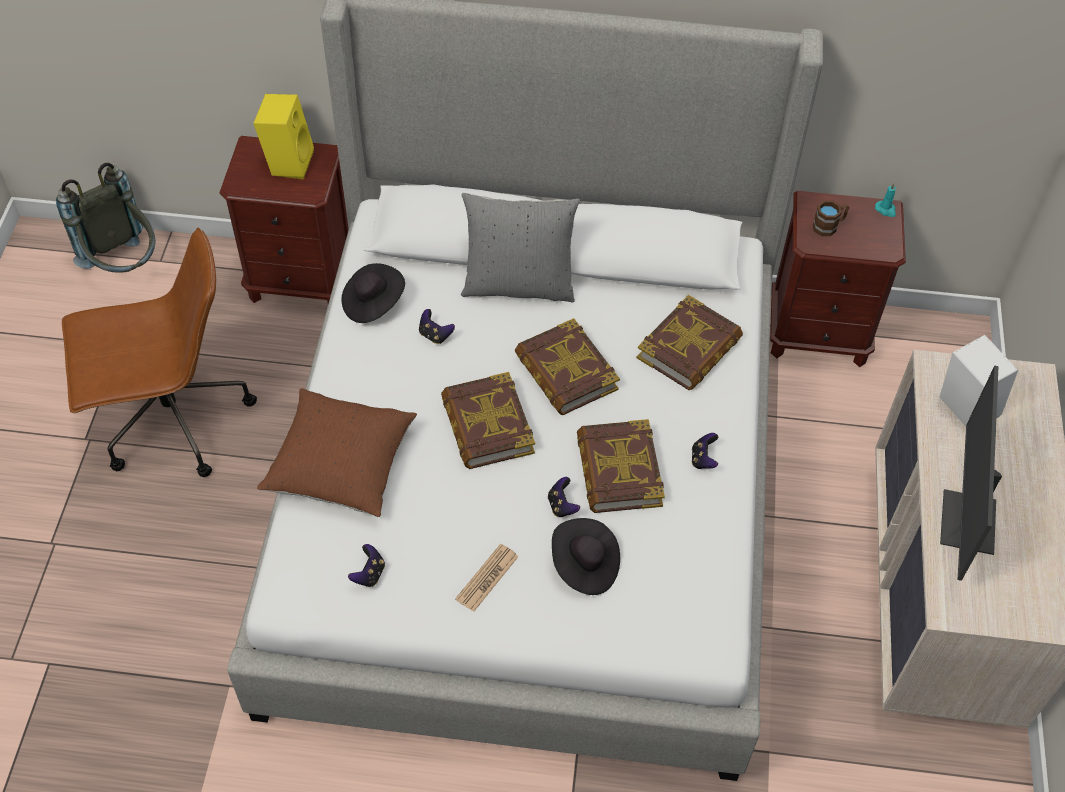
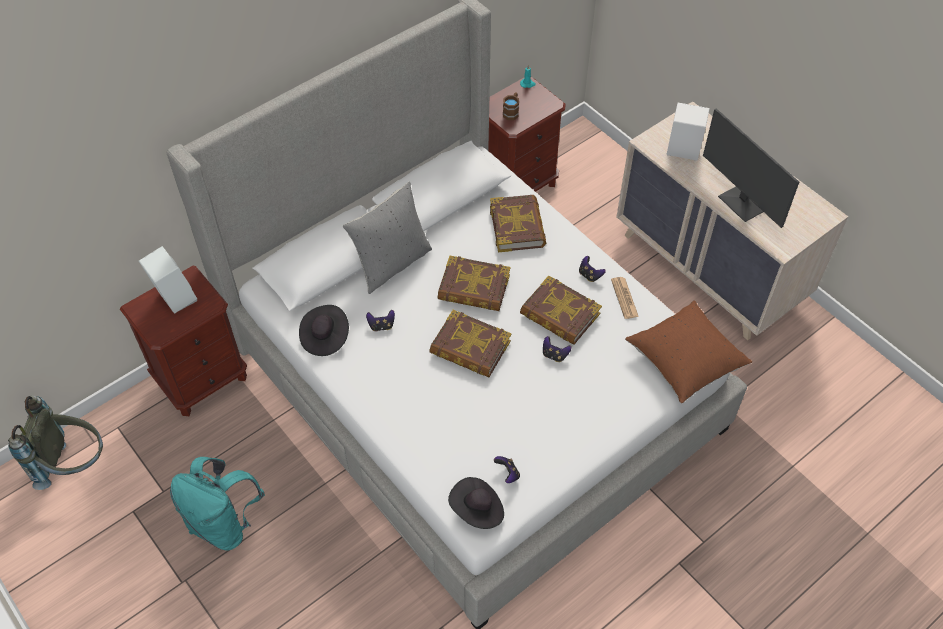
camera: 45 degrees left, 0 degrees up
(172, 421) = (224, 523): brown office chair -> turquoise backpack
(288, 162) = (173, 298): yellow speaker -> white speaker
(341, 466) = (421, 435): brown pillow -> brown pillow (684, 361)
(487, 578) = (565, 422): newspaper -> newspaper (624, 298)
(584, 565) = (601, 373): black hat -> black hat (477, 510)

